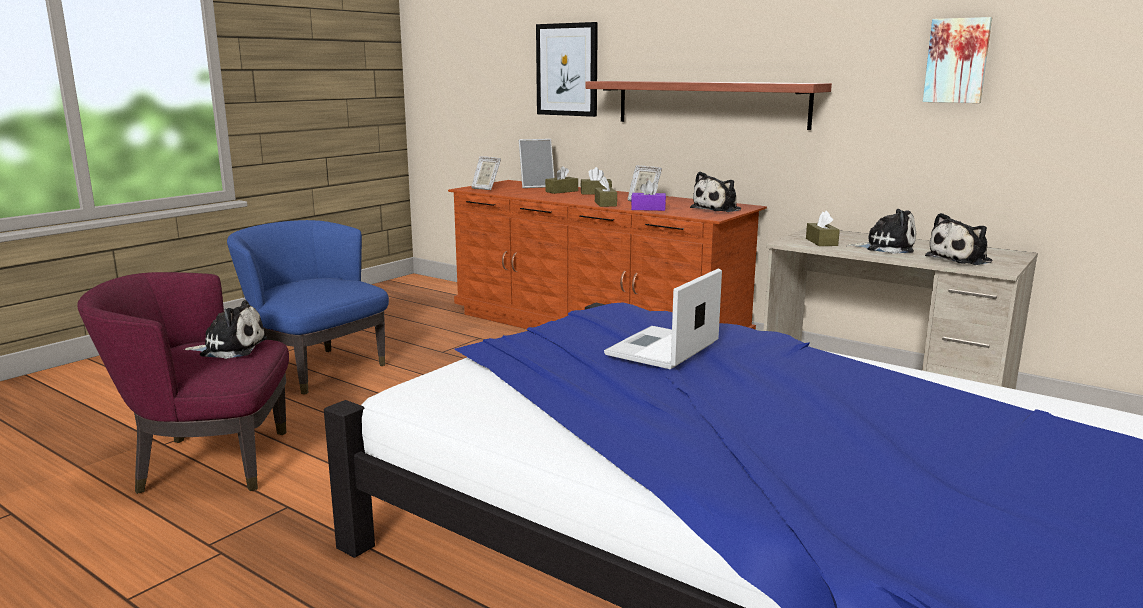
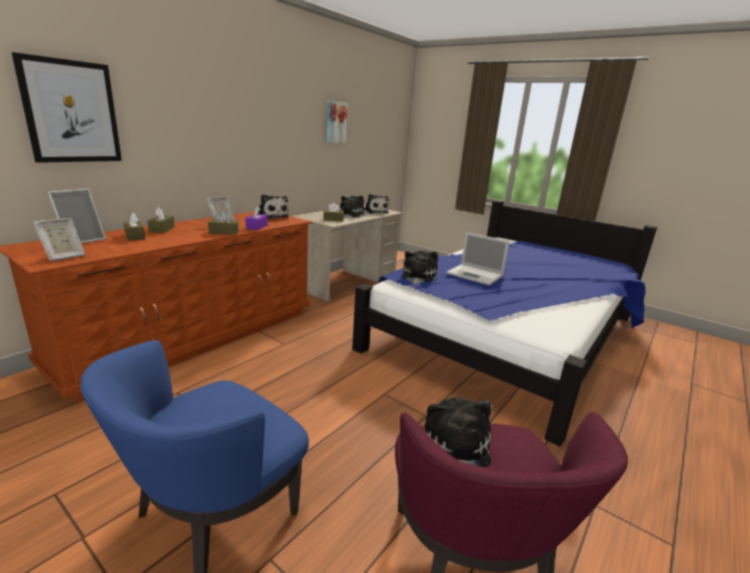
camera: 90 degrees left, 5 degrees up
(537, 186) = (81, 240): picture frame -> picture frame turned 45 degrees clockwise
(624, 316) = (417, 277): none -> plush toy
(710, 103) = (224, 145): shelf -> none

